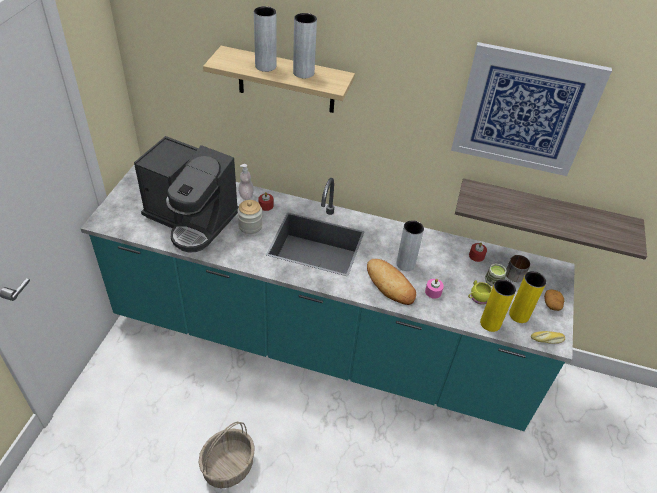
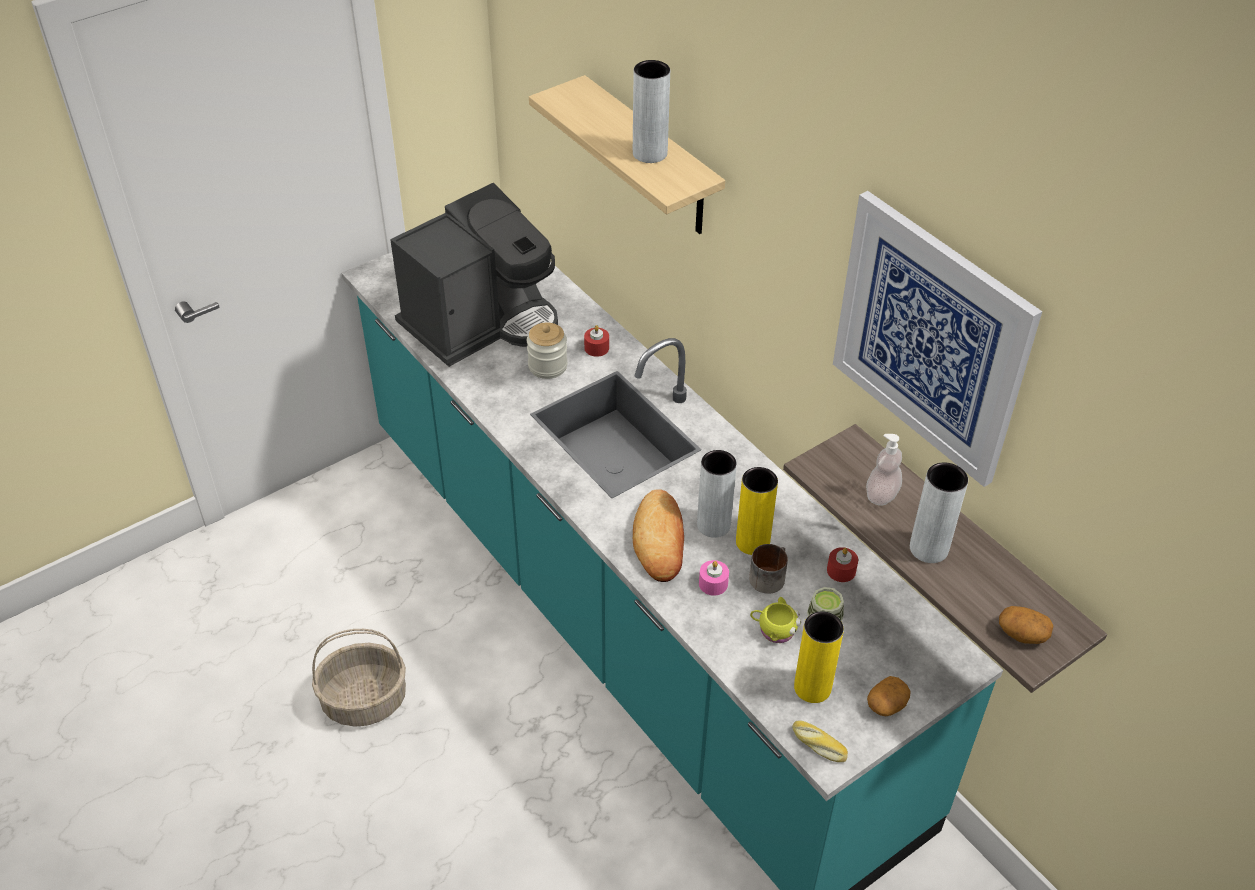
camera: 40 degrees right, 0 degrees up
(192, 219) = (481, 322): coffee machine -> coffee machine turned 105 degrees counterclockwise
(246, 195) = (583, 322): soap dispenser -> soap dispenser (881, 495)
(265, 66) = (609, 125): grey vase -> grey vase (928, 548)
(490, 323) = (752, 673): yellow vase -> yellow vase (752, 542)
(513, 272) = (875, 625): mug -> mug (768, 575)
(619, 236) = (1022, 633): none -> potato

